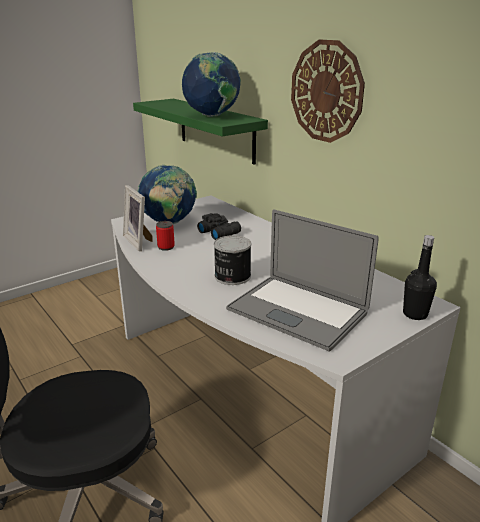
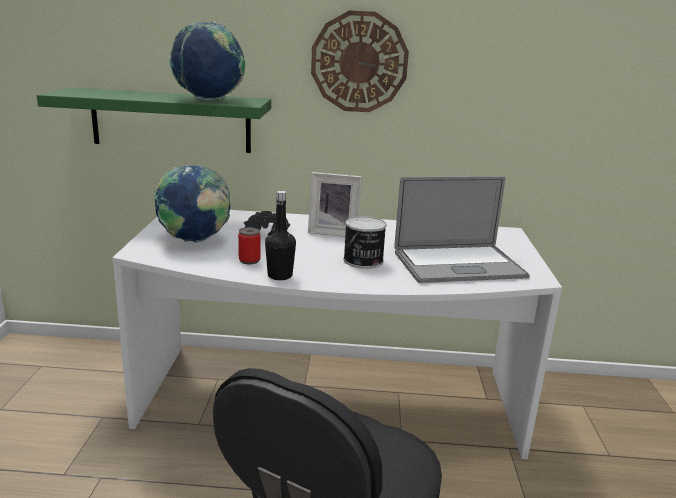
camera: 50 degrees left, 5 degrees down
(140, 241) = (209, 265): picture frame -> picture frame (333, 232)
(415, 314) = (513, 240): black bottle -> black bottle (280, 275)

